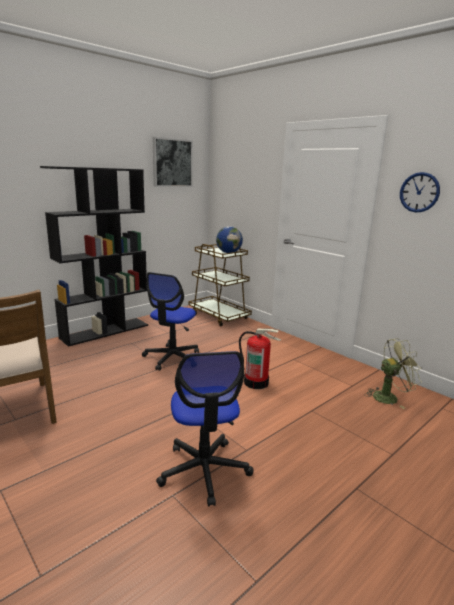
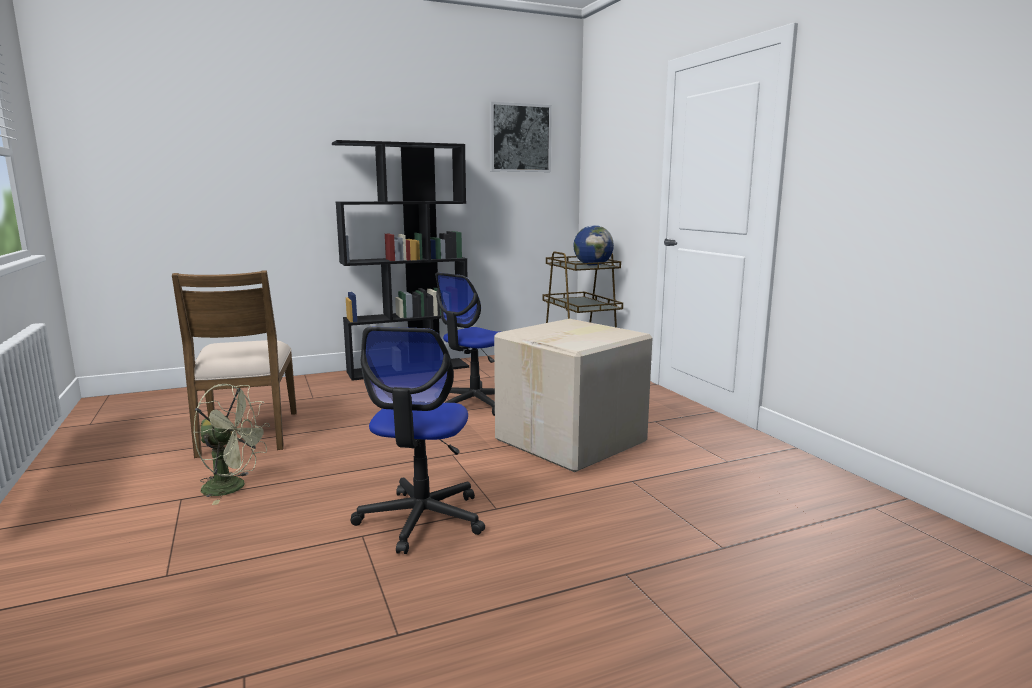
camera: 20 degrees right, 5 degrees down
(256, 382) = (573, 441): fire extinguisher -> cardboard box
(389, 397) = (783, 482): green fan -> green fan (233, 487)
(419, 192) = (843, 138): wall clock -> none

